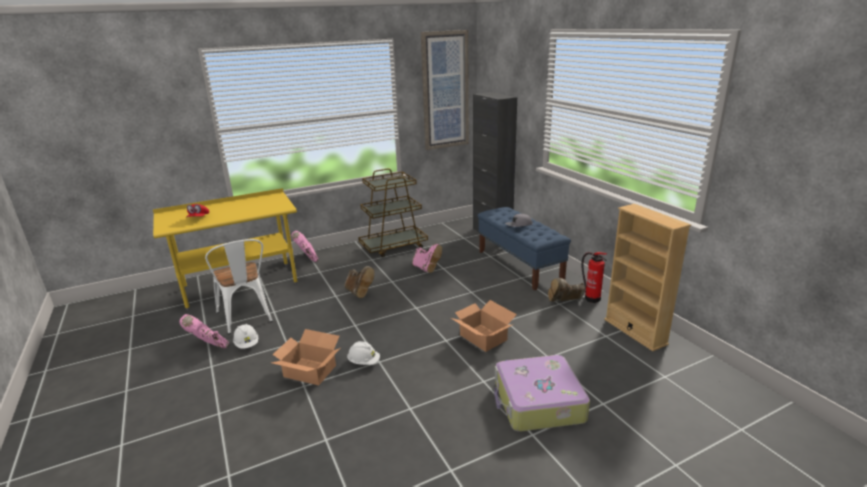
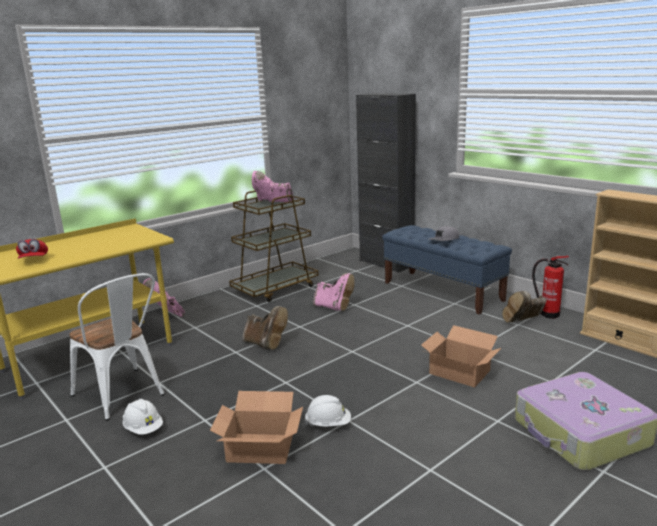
camera: 15 degrees left, 5 degrees down
(209, 345) = (84, 440): pink boot -> pink boot (273, 204)
(445, 91) = (316, 94): picture -> none

